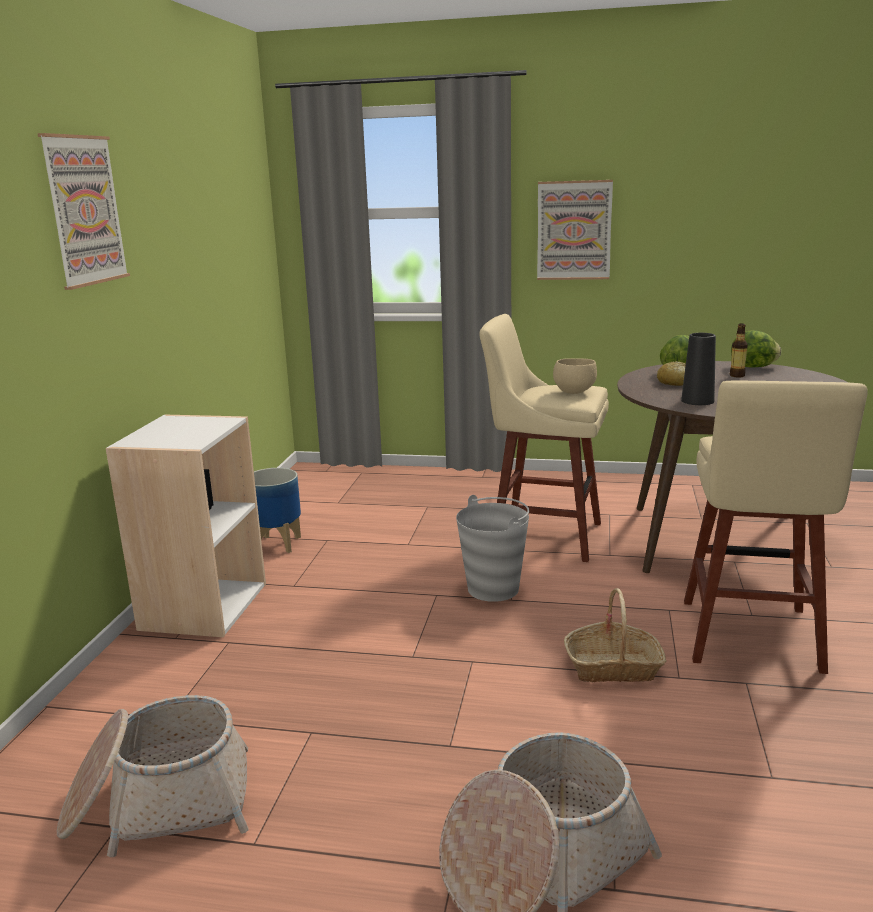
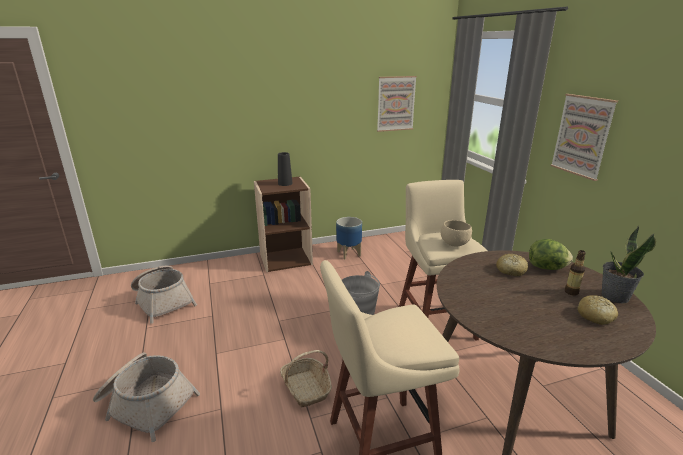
camera: 60 degrees right, 5 degrees up
(84, 210) = (266, 85): picture -> picture (395, 103)
(203, 605) = (286, 259): white bookcase -> brown bookcase
(697, 401) = (471, 285): black vase -> black vase (285, 183)
(753, 367) = (614, 296): lettuce -> potted plant
(785, 379) = (595, 316): none -> bread

